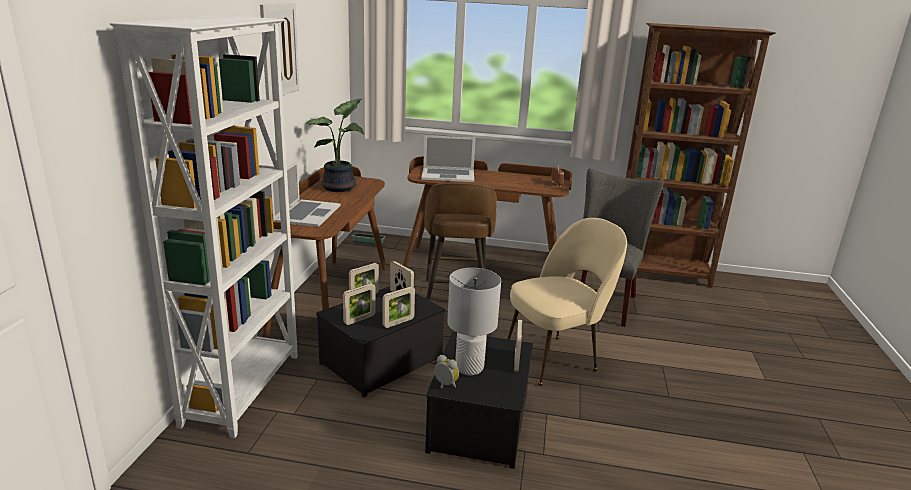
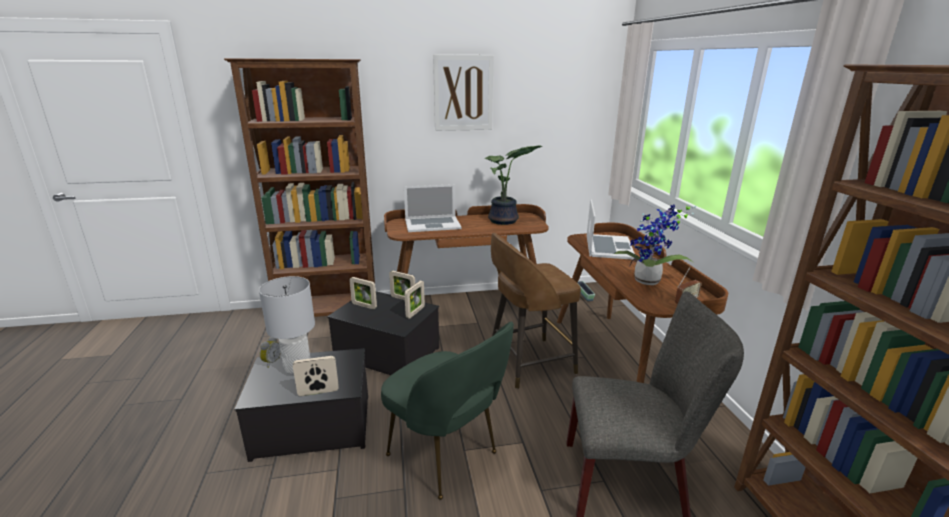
camera: 70 degrees right, 0 degrees up
(244, 388) = (329, 314): white bookcase -> brown bookcase
(398, 322) = (367, 321): picture frame -> none
(448, 175) = (608, 247): laptop -> laptop turned 150 degrees counterclockwise
(520, 183) = (648, 282): none -> potted plant
(556, 359) = (447, 459): beige chair -> green chair

